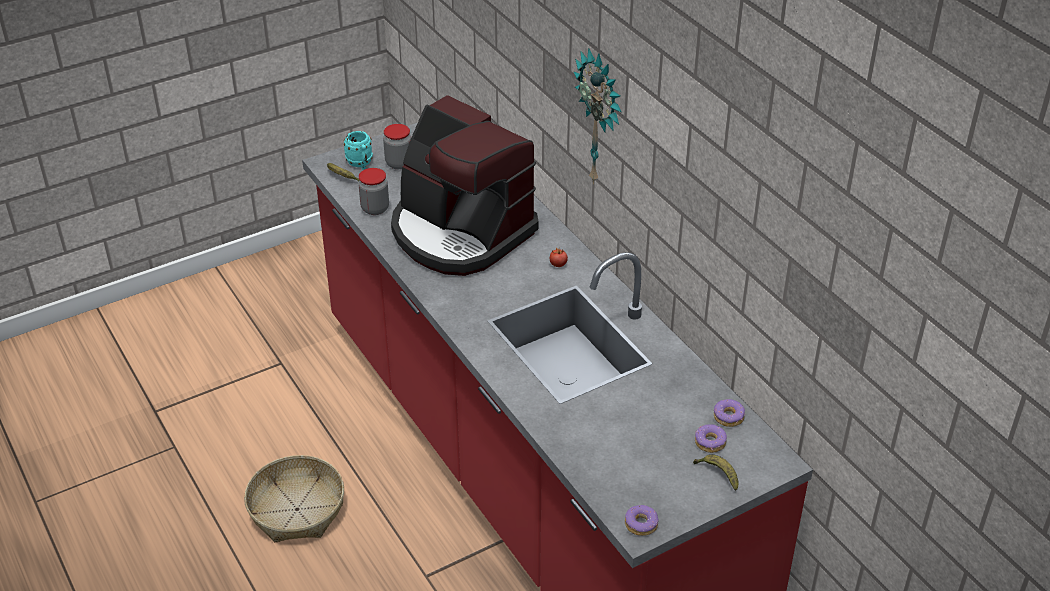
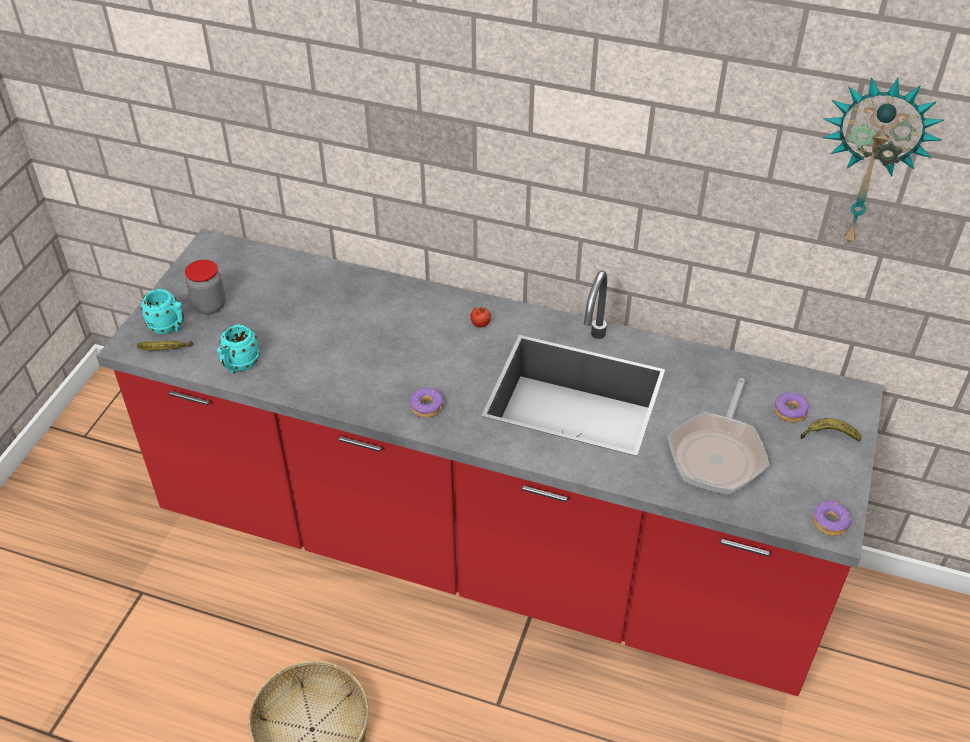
camera: 40 degrees left, 5 degrees up
(375, 208) = (239, 365): jar -> turquoise mug
(460, 233) = (354, 343): coffee machine -> none
(601, 118) = (492, 147): wall clock -> wall clock (871, 162)
(618, 436) = (718, 454): none -> frying pan
(728, 417) = (776, 380): donut -> donut (427, 407)

